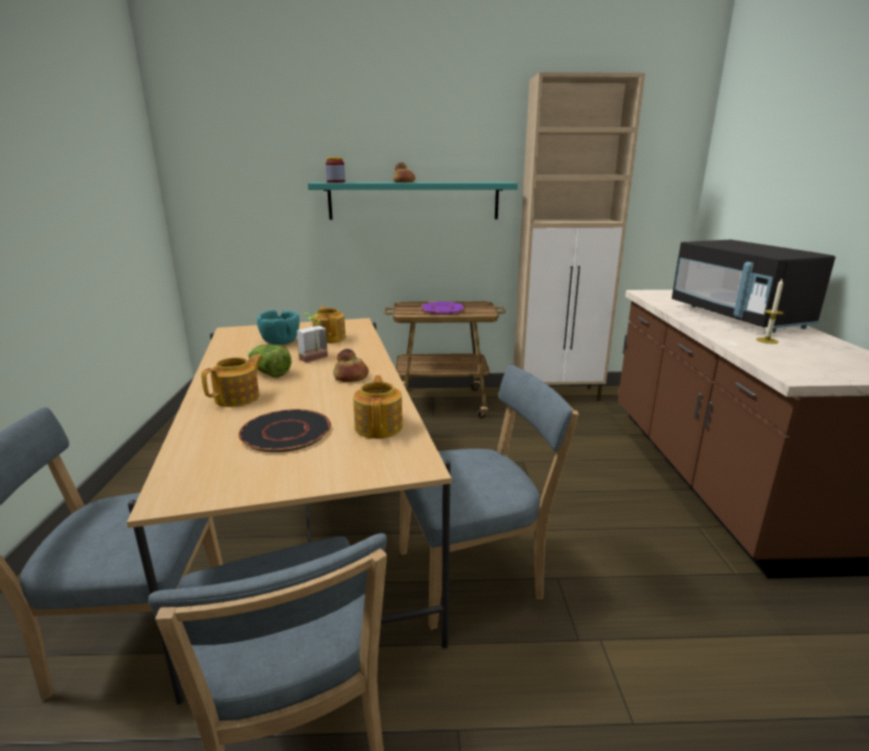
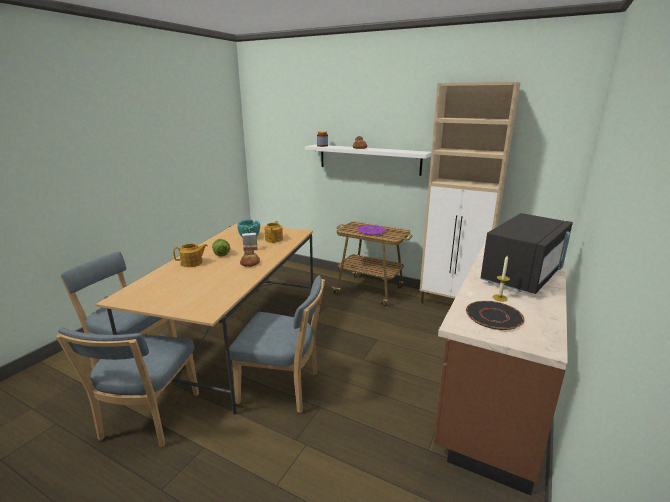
camera: 30 degrees right, 0 degrees up
(285, 432) = (185, 284): black plate -> black plate (493, 316)
(379, 427) = (222, 292): teapot -> none
(413, 201) = (369, 159): turquoise shelf -> white shelf
(737, 316) = (522, 276): black microwave -> black microwave turned 150 degrees counterclockwise

